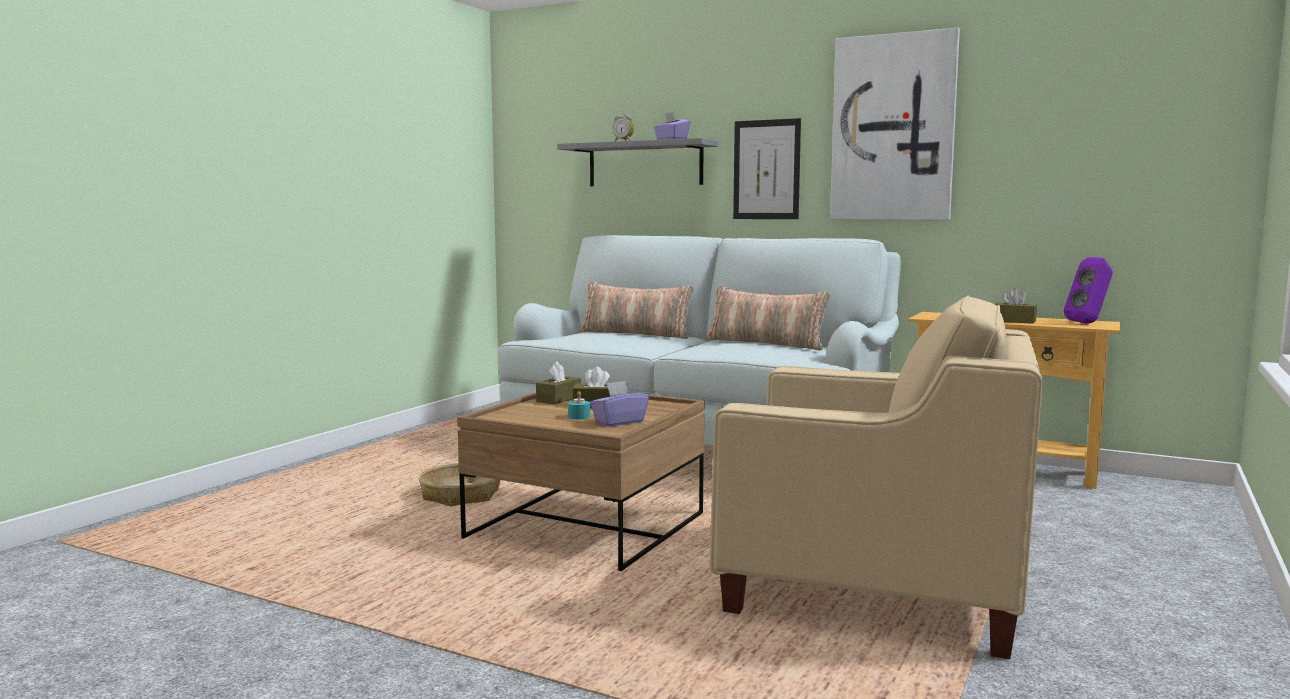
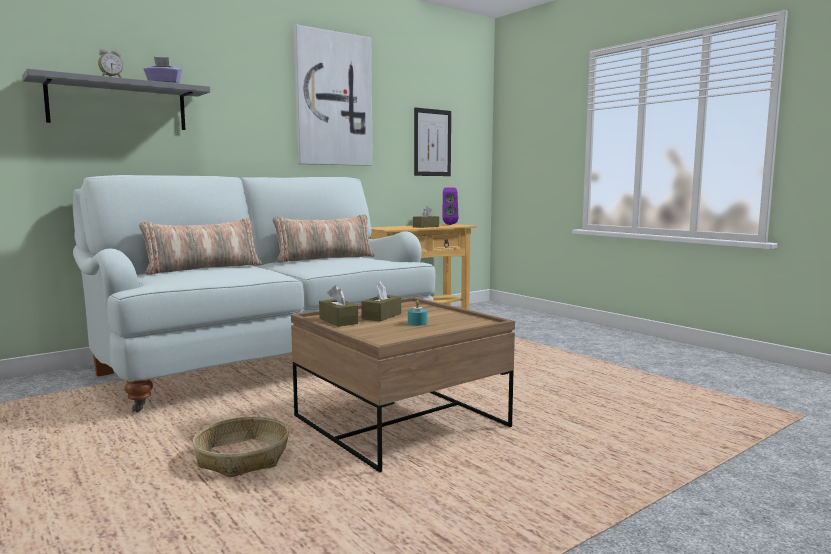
camera: 65 degrees left, 0 degrees up
(619, 422) = (449, 318): purple tissue box -> none
(766, 169) = (243, 121): picture -> picture (432, 142)
(873, 587) = (575, 376): beige armchair -> none

